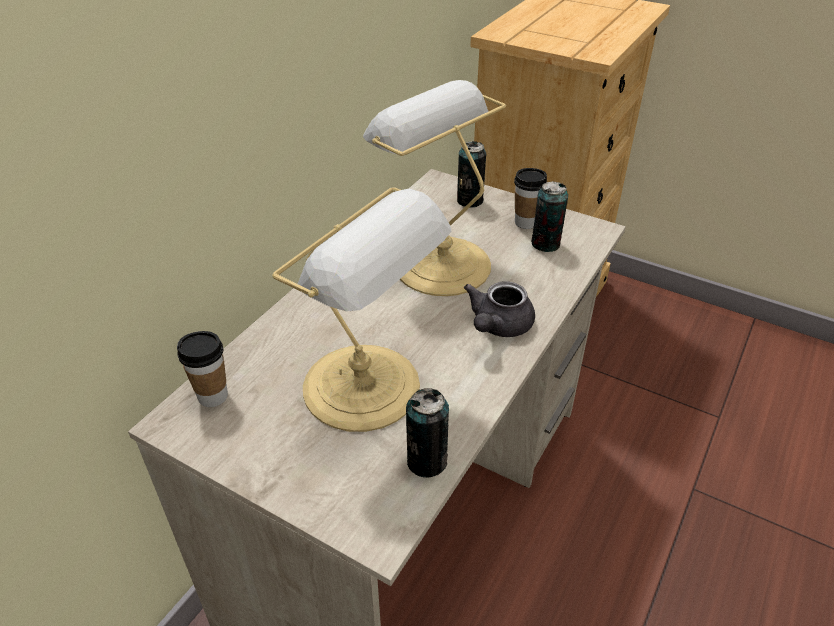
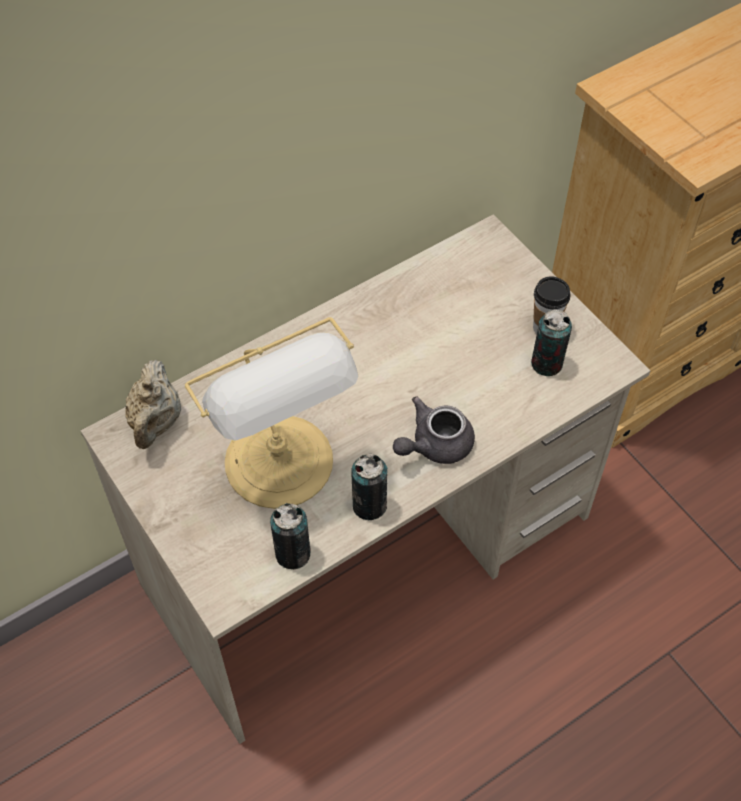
camera: 25 degrees right, 15 degrees up
(213, 396) = (156, 422): cup -> beige teapot
(437, 263) = (423, 348): table lamp -> none
(470, 200) = (506, 276): can -> can (369, 505)

